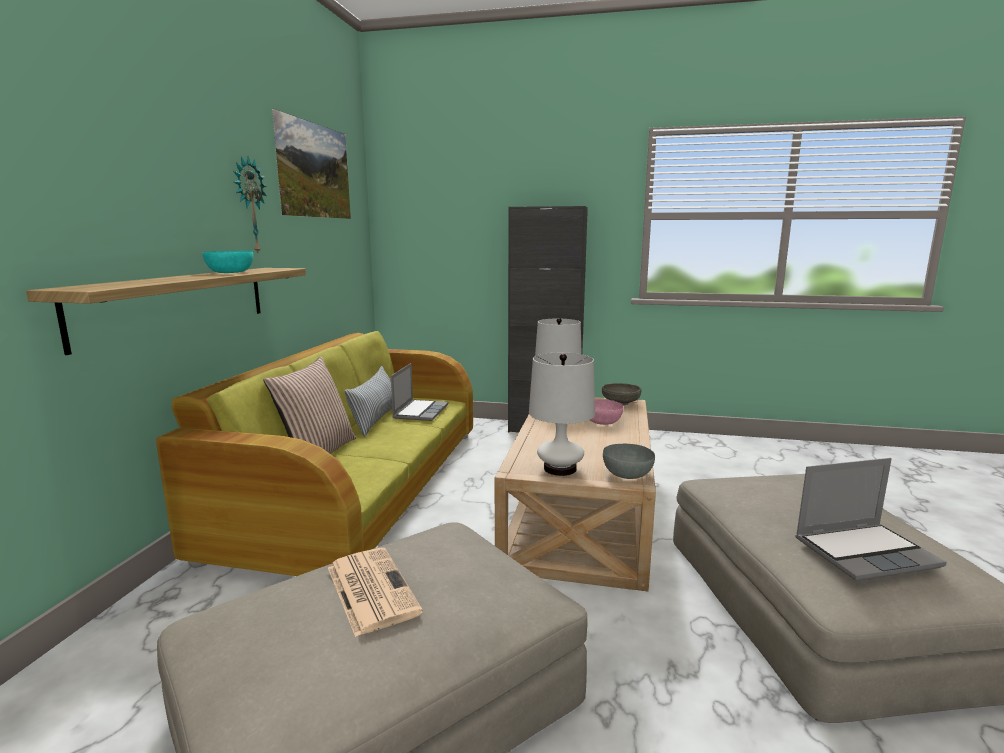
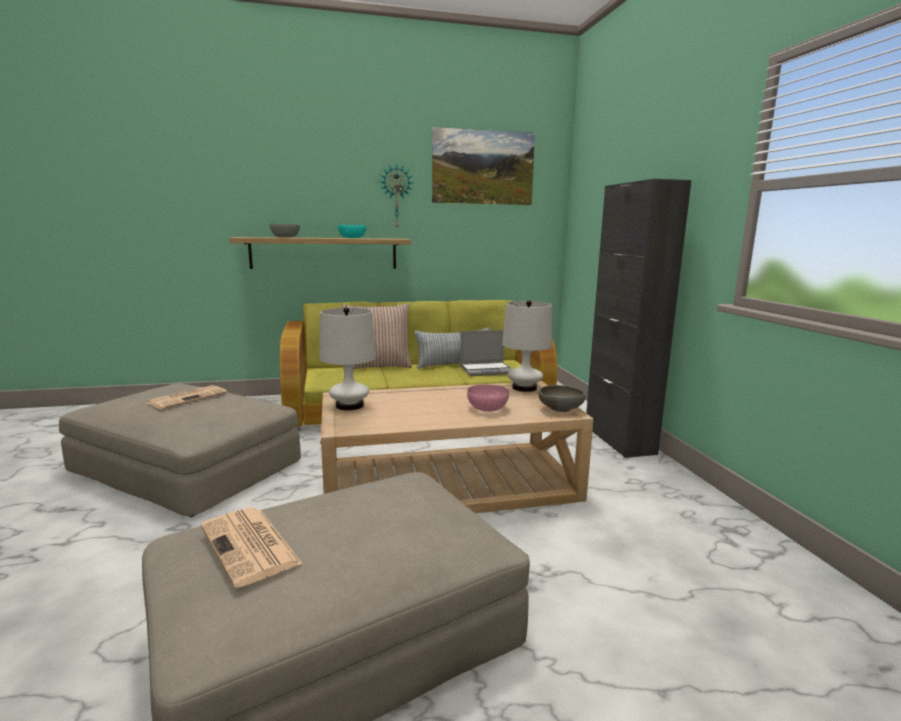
camera: 65 degrees right, 0 degrees up
(627, 473) = (353, 425): grey bowl -> grey bowl (286, 237)
(865, 552) = (251, 546): laptop -> newspaper

